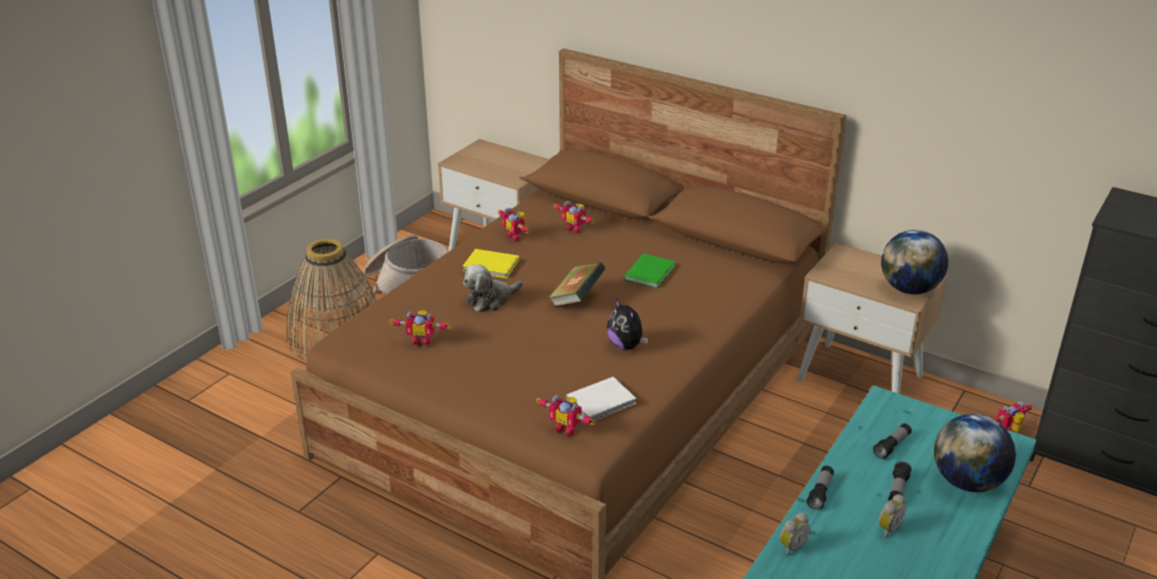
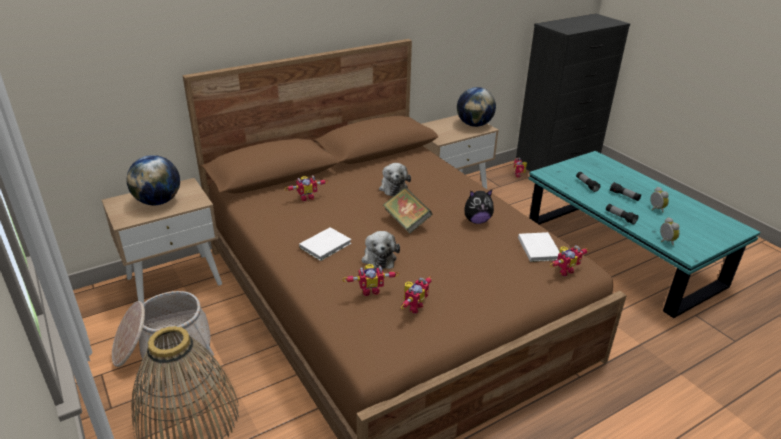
camera: 65 degrees left, 0 degrees up
(492, 266) = (327, 245): yellow book -> white book
(516, 236) = (291, 223): toy robot -> toy robot (370, 290)
(651, 273) = (393, 187): green book -> plush toy
(967, 482) = (623, 177): globe -> globe (158, 201)

